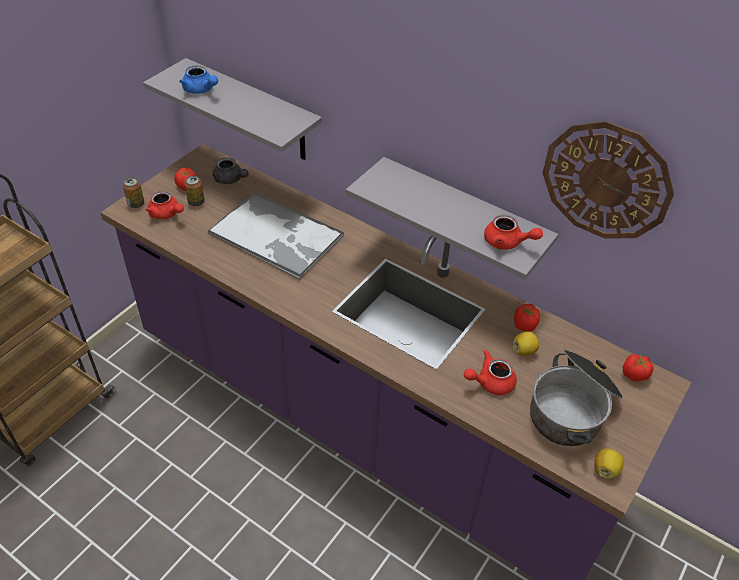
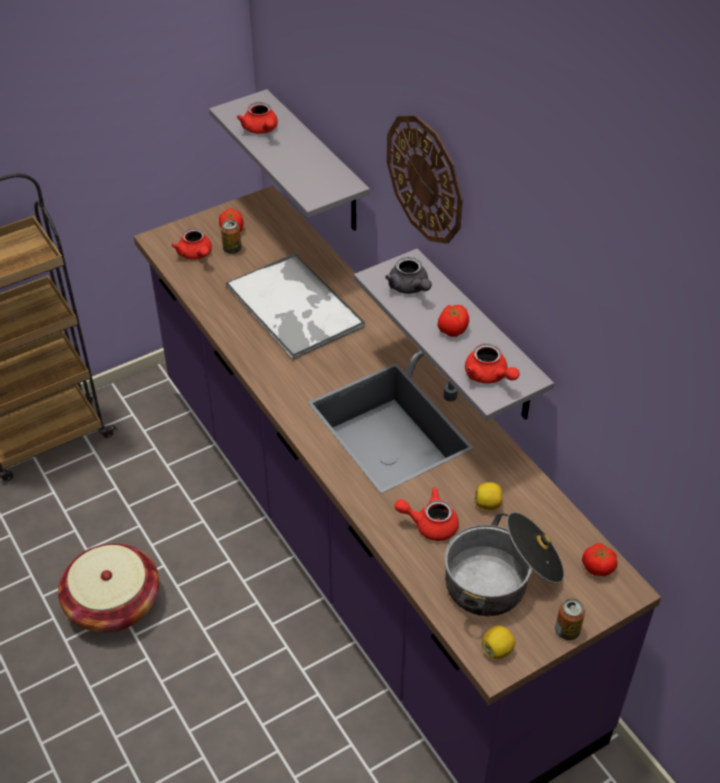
camera: 25 degrees right, 0 degrees up
(136, 204) = (172, 236): can -> can (567, 631)
(180, 540) = (113, 603): none -> basket
(200, 90) = (261, 130): blue teapot -> red teapot
(230, 180) = (280, 233): grey teapot -> grey teapot (410, 288)
(524, 325) = (506, 478): tomato -> tomato (452, 330)
(606, 181) = (589, 334): wall clock -> wall clock (425, 179)

